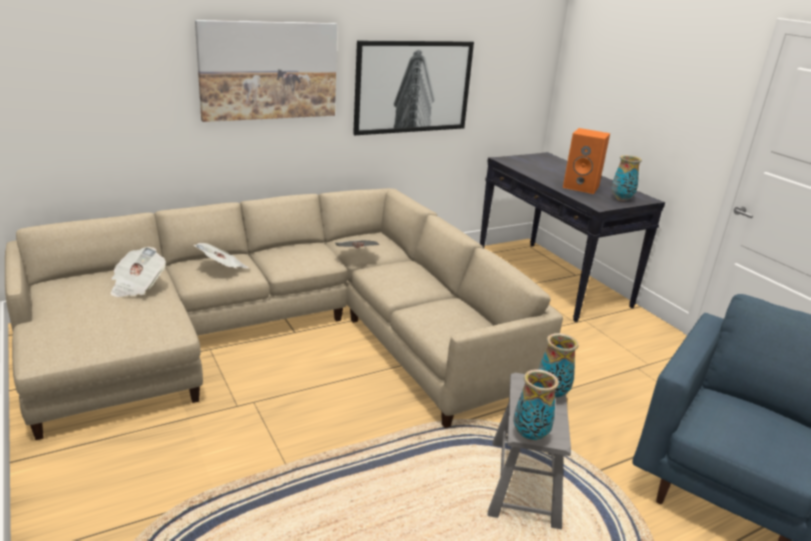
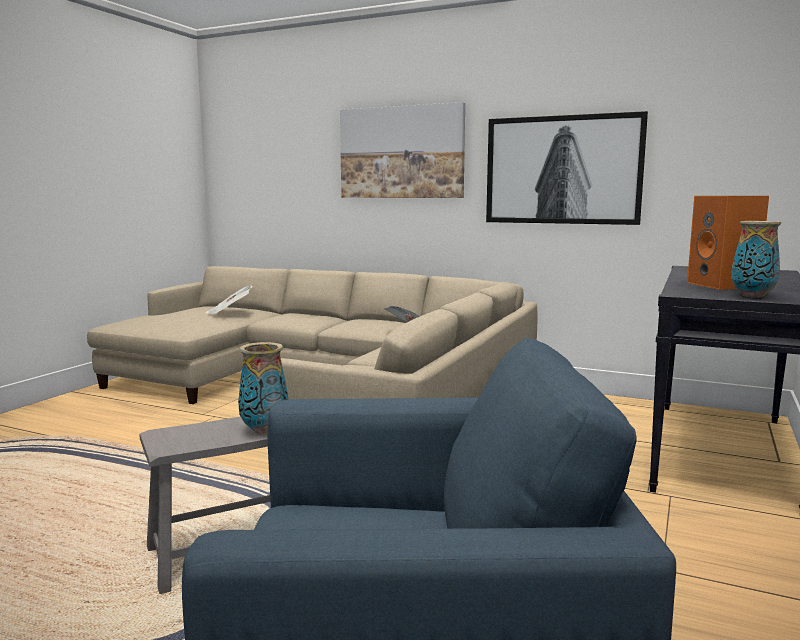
camera: 55 degrees right, 15 degrees down
(222, 268) = (299, 318): newspaper -> none
(529, 435) = (158, 436): vase -> none

